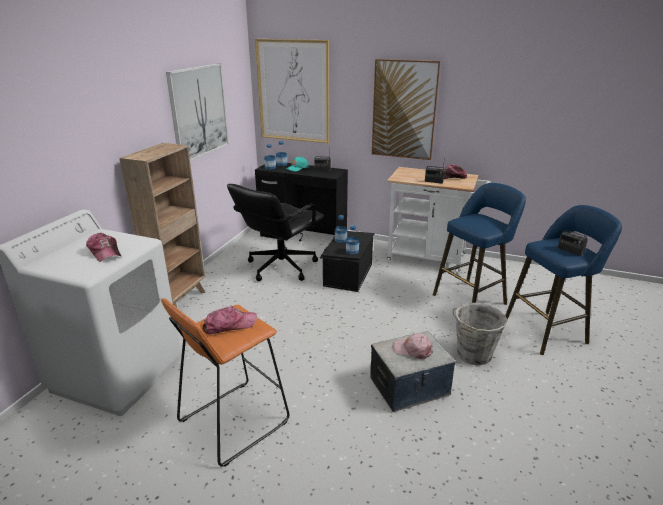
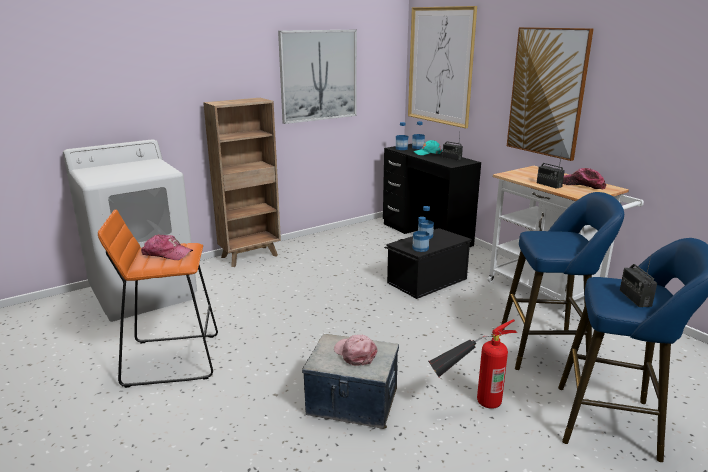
camera: 35 degrees right, 5 degrees down
(105, 252) = (131, 172): cap -> none
(280, 267) = (368, 254): black office chair -> none
(473, 355) = (468, 405): grey bucket -> fire extinguisher

